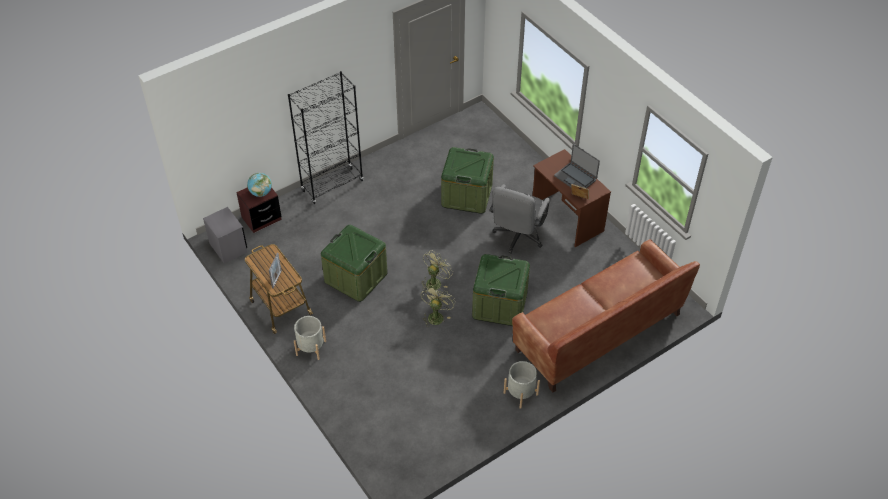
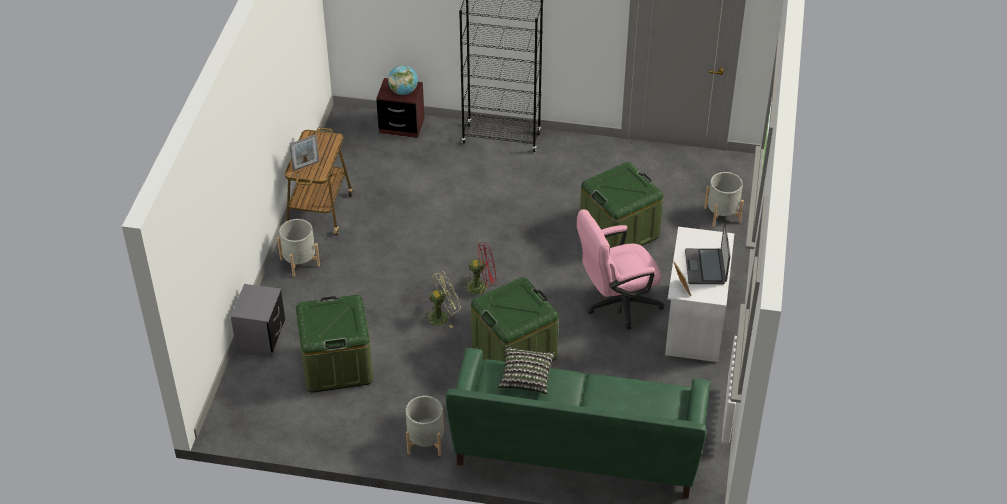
camera: 45 degrees right, 5 degrees down
(228, 247) = (343, 131): grey nightstand -> grey nightstand (261, 338)
(356, 277) = (415, 232): green storage box -> green storage box (336, 365)
(435, 281) = (481, 286): green fan -> red fan
(506, 148) = (722, 215): none -> grey planter
(517, 237) = (616, 304): grey office chair -> pink office chair
(558, 309) = (526, 377): none -> pillow
(566, 218) = (694, 322): brown desk -> white desk
(598, 332) = (577, 448): brown sofa -> green sofa

